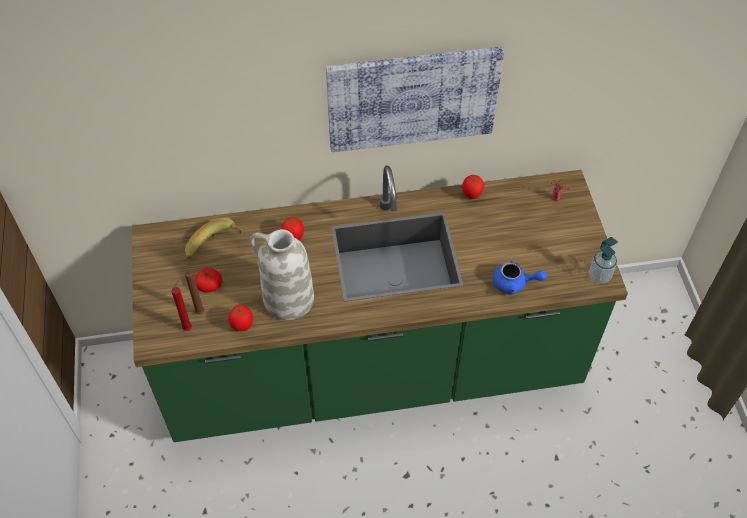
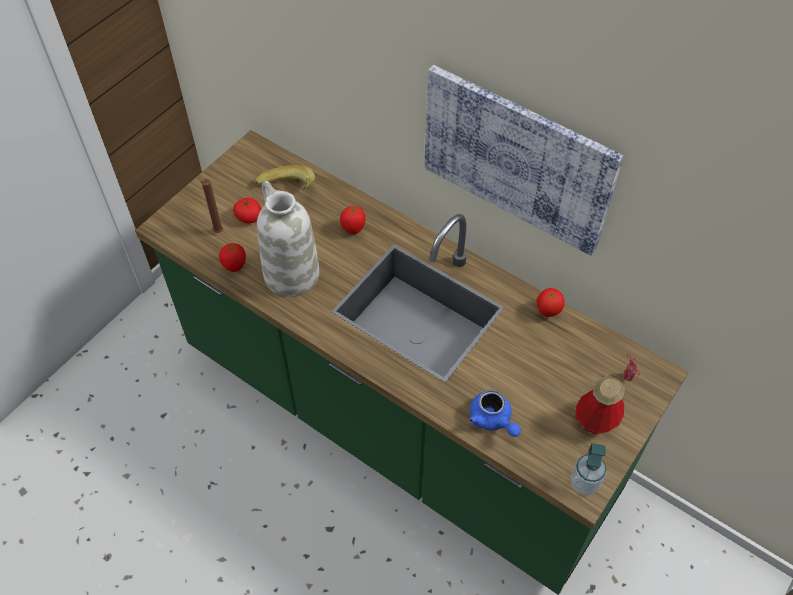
camera: 45 degrees right, 0 degrees up
(188, 327) = (197, 236): red candle -> none
(566, 236) = (596, 420): none -> bottle

